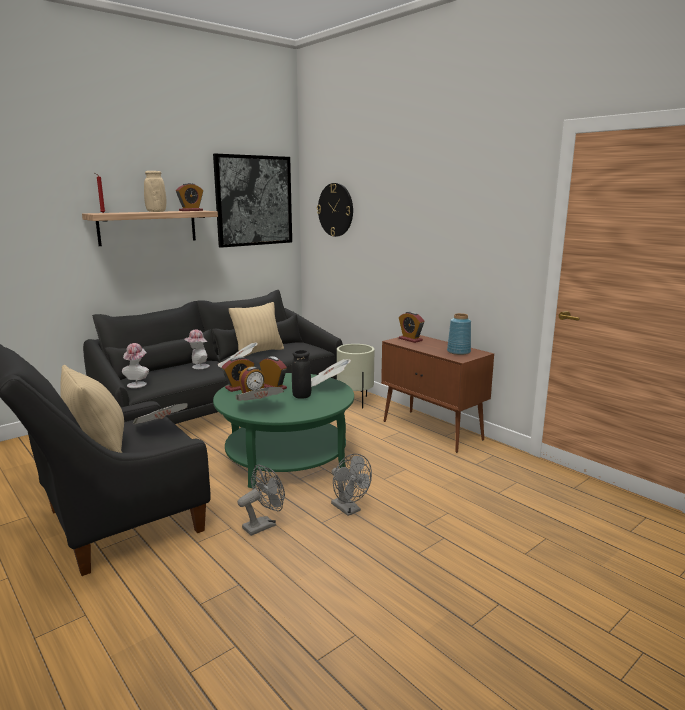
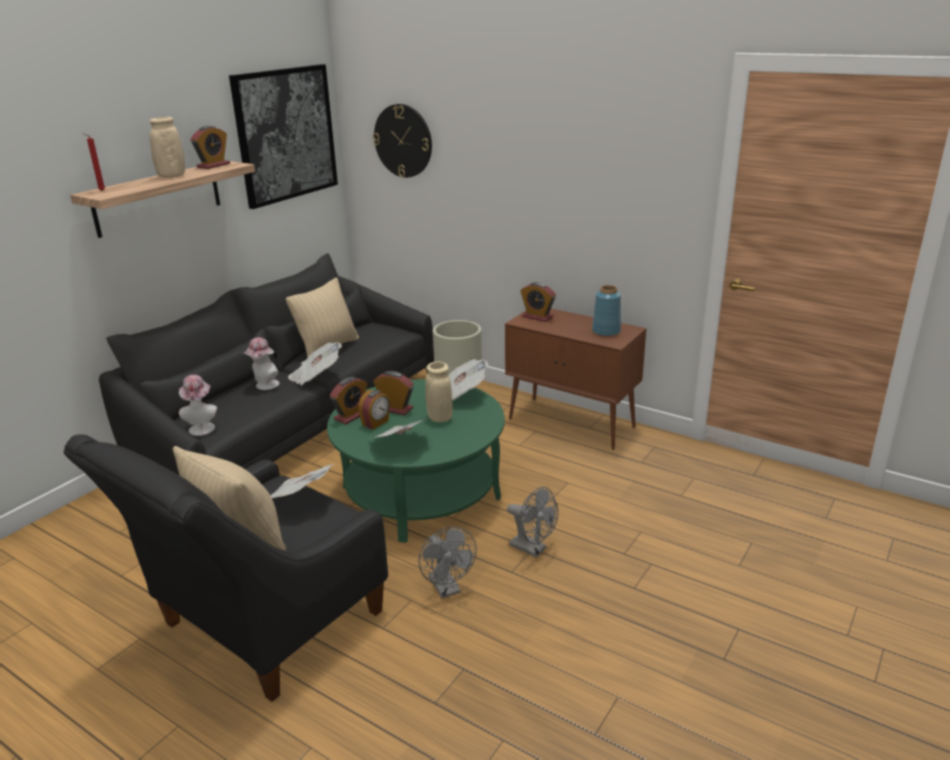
camera: 15 degrees left, 10 degrees up
(263, 525) = (447, 589): grey fan -> grey fan turned 120 degrees clockwise
(301, 396) = (440, 418): black vase -> beige vase

